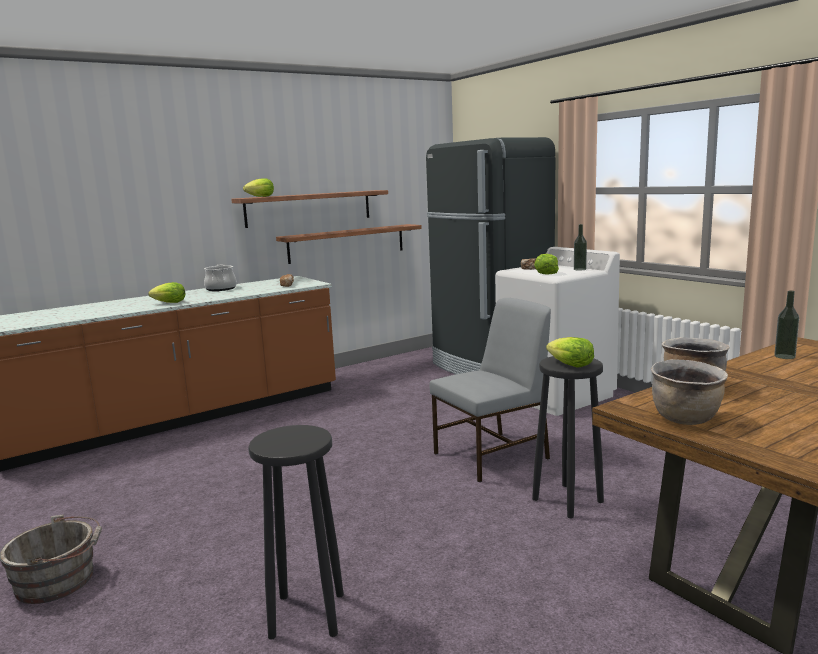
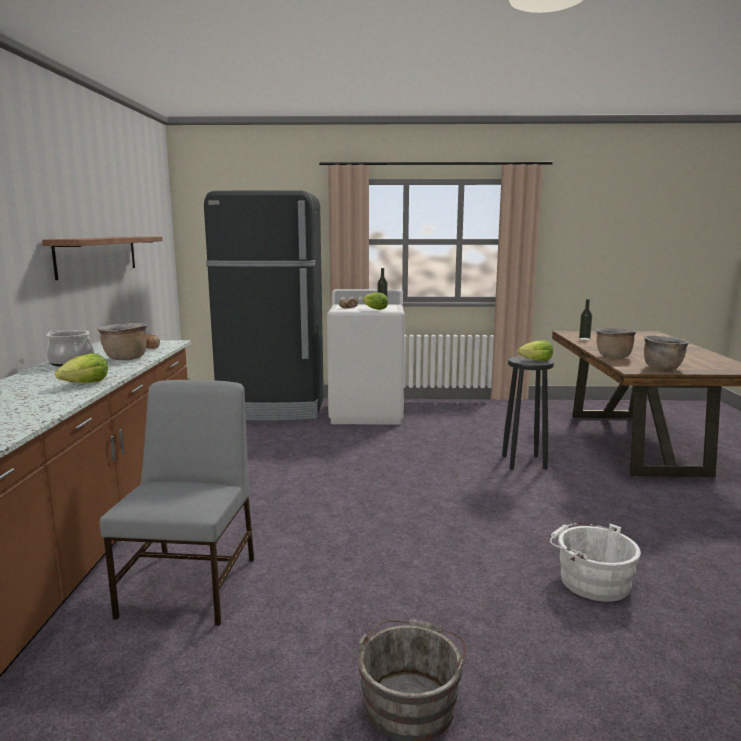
camera: 55 degrees left, 0 degrees up
(246, 291) = (125, 359): none -> brown cooking pot
(261, 196) = (79, 238): lettuce -> none
(306, 615) = (590, 580): black stool -> white bucket
(347, 243) = (123, 298): shelf -> none
(493, 455) = (432, 458): grey chair -> grey chair (191, 585)

